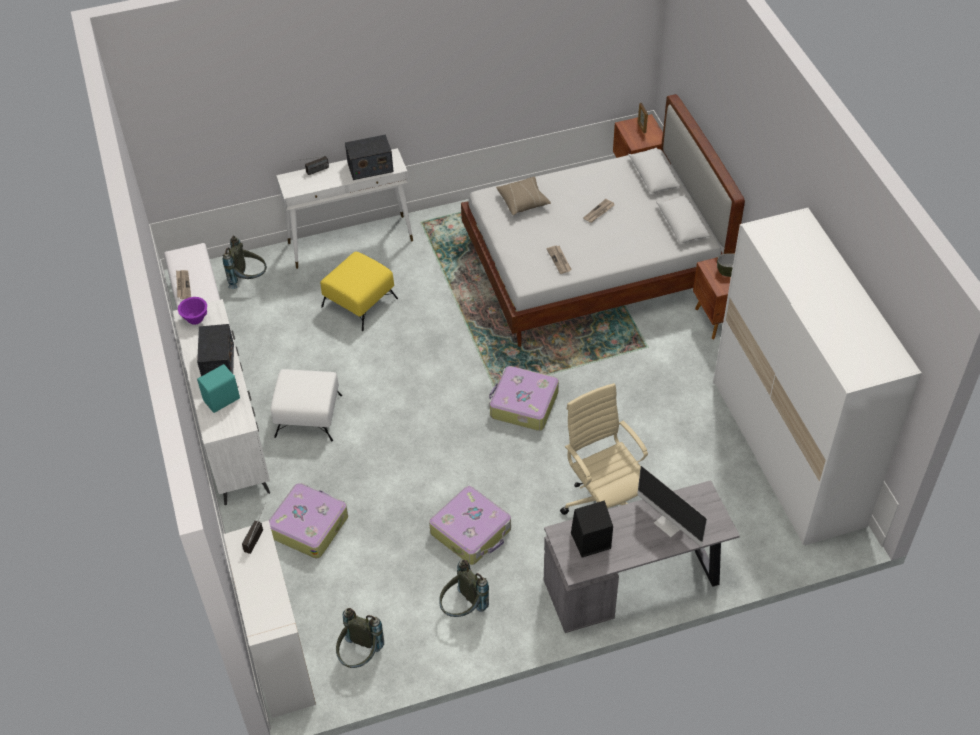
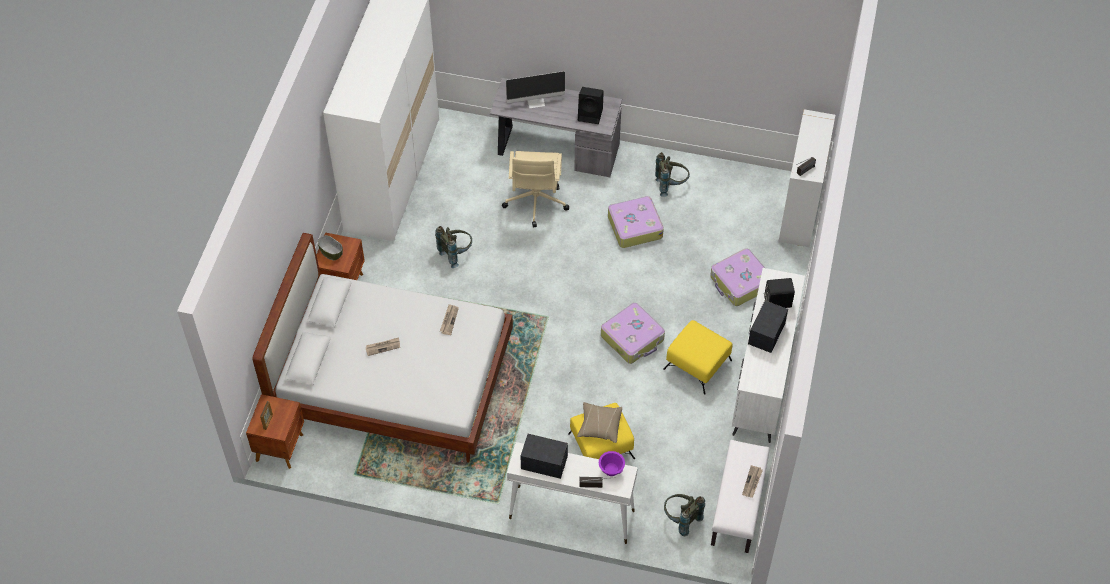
camera: 150 degrees left, 5 degrees up
(195, 319) = (767, 381): purple bowl -> purple bowl (611, 470)
(223, 400) = (777, 301): turquoise speaker -> black speaker
(308, 416) = (698, 365): white ottoman -> yellow ottoman
(360, 656) = (750, 189): grey backpack -> grey backpack (456, 253)
(523, 201) = (433, 389): beige pillow -> beige pillow (599, 426)
(523, 405) = (537, 294): suitcase -> suitcase (633, 338)
(670, 524) = (536, 101): monitor -> monitor turned 90 degrees clockwise

